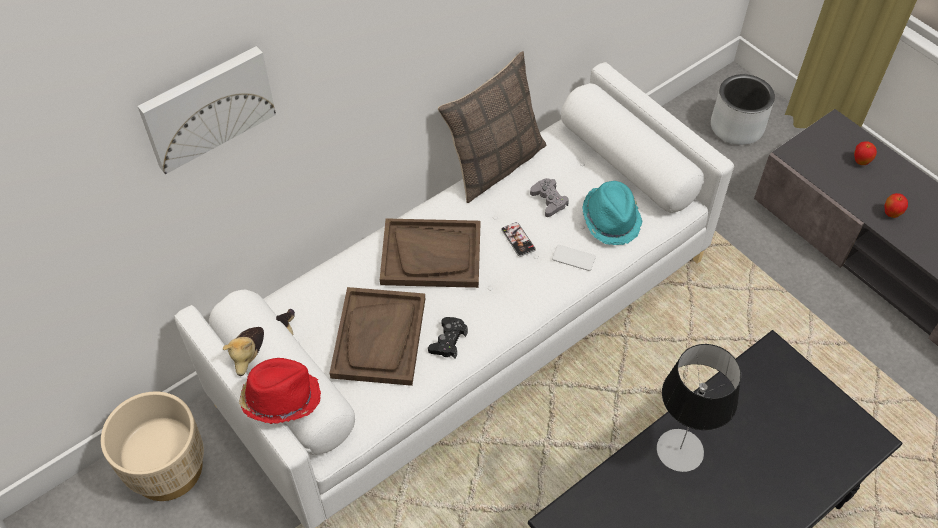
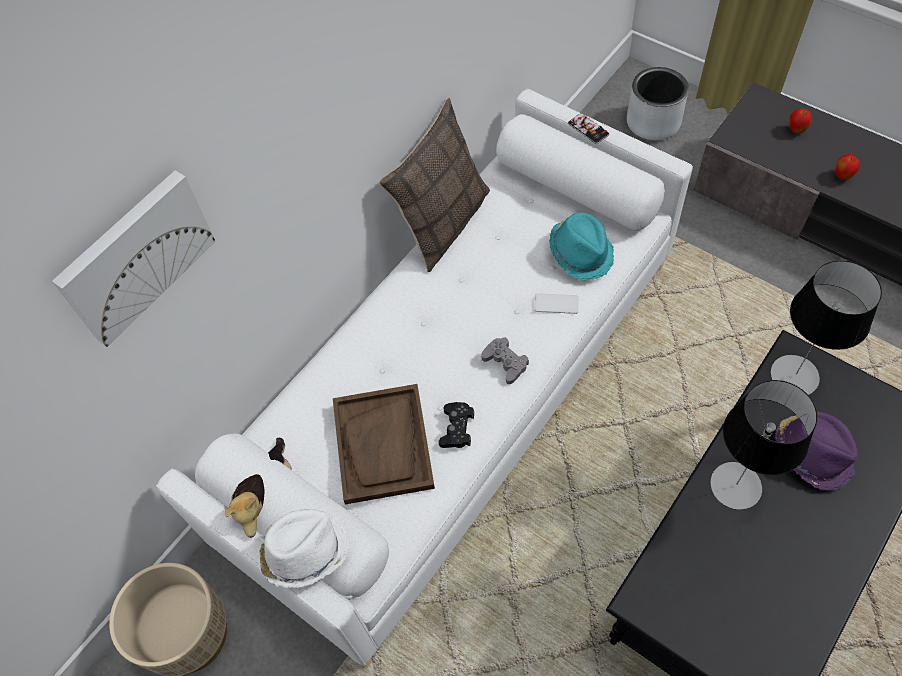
camera: 10 degrees left, 5 degrees up
(280, 397) = (304, 550): red hat -> white hat
(431, 255) = (409, 338): brown tray -> none
(518, 239) = (493, 298): phone -> phone (588, 129)
(549, 200) = (511, 248): grey game controller -> grey game controller (505, 363)
(761, 441) = (813, 453): none -> purple hat
(768, 371) = (795, 376): none -> table lamp

